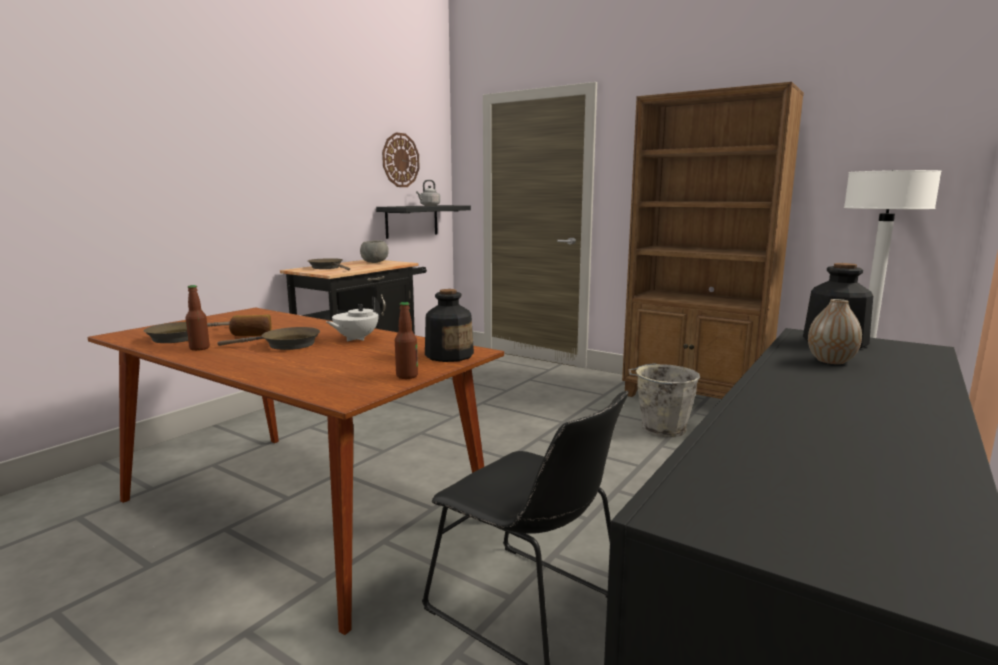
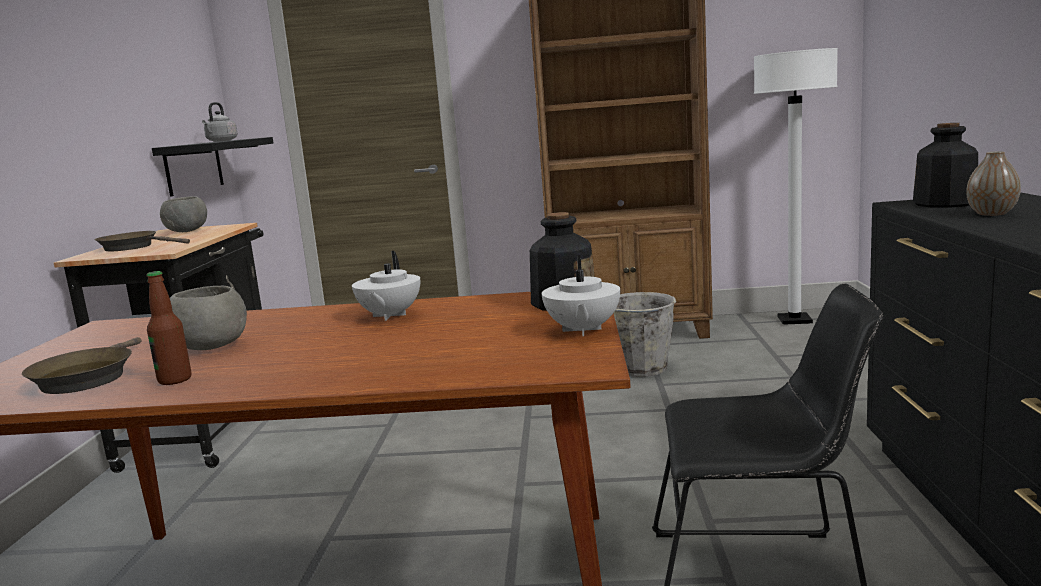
camera: 30 degrees left, 0 degrees up
(252, 335) = (210, 347): bread -> grey bowl
(286, 345) = (309, 344): brown frying pan -> none
(400, 160) = (167, 75): wall clock -> none
(407, 376) = (582, 330): bottle -> white teapot

